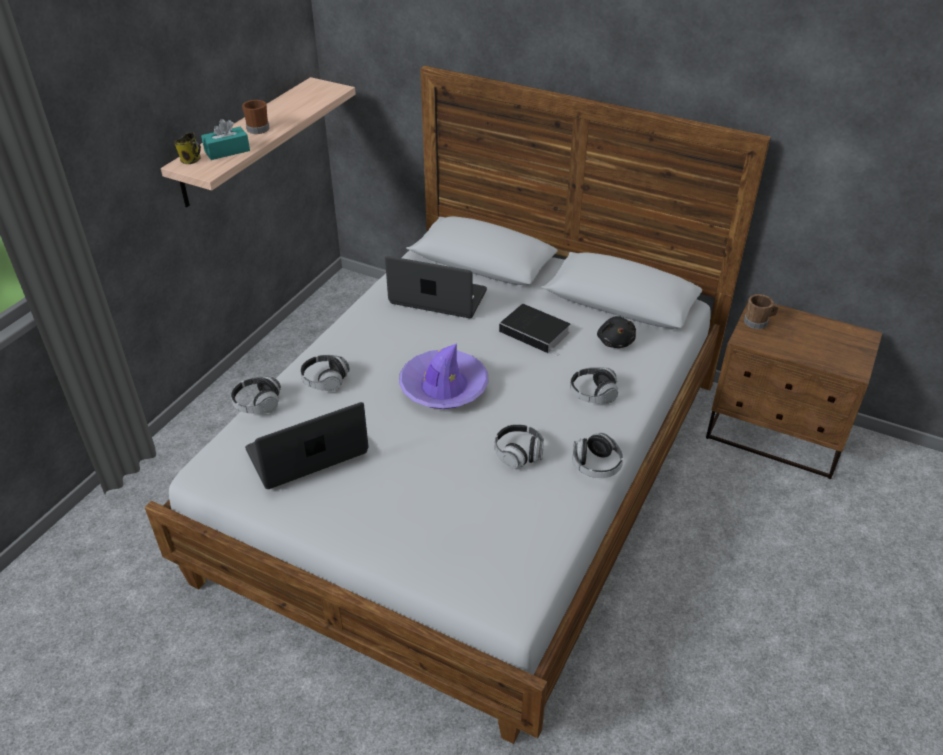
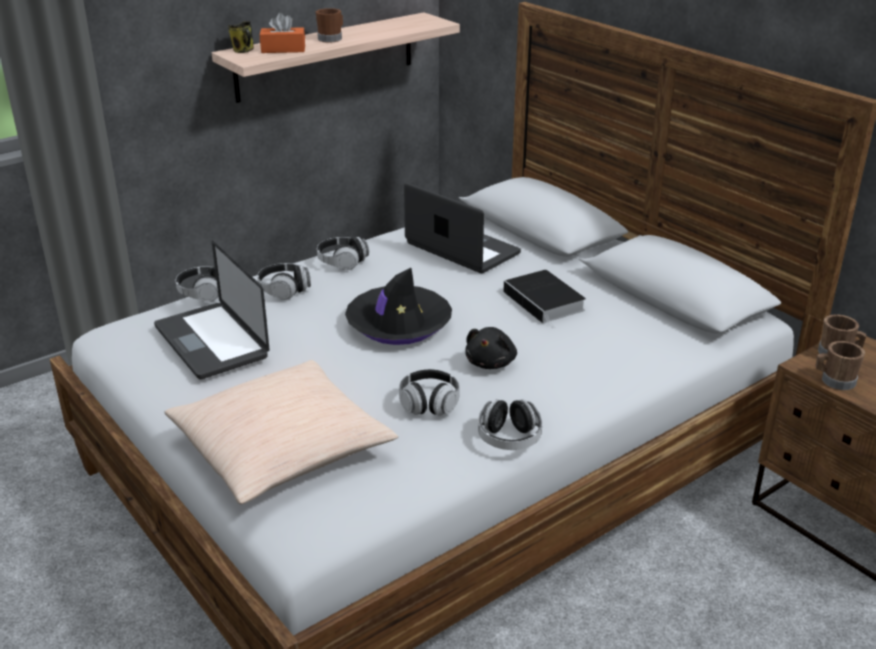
camera: 25 degrees right, 10 degrees down
(227, 151) = (283, 49): turquoise tissue box -> orange tissue box
(307, 452) = (211, 342): laptop -> laptop turned 120 degrees counterclockwise
(440, 532) = (282, 448): none -> beige pillow
(443, 387) = (398, 324): purple hat -> black hat
(593, 394) = (563, 372): headphones -> headphones (342, 262)
(615, 341) = (633, 331): black plush toy -> black plush toy (491, 362)
(769, 346) = (834, 381): none -> brown mug

